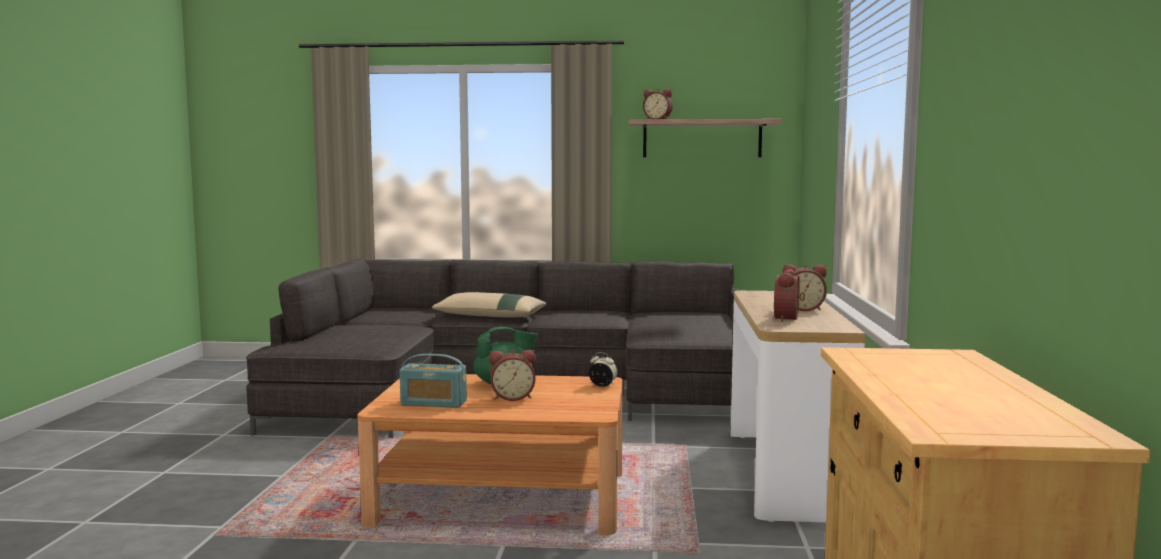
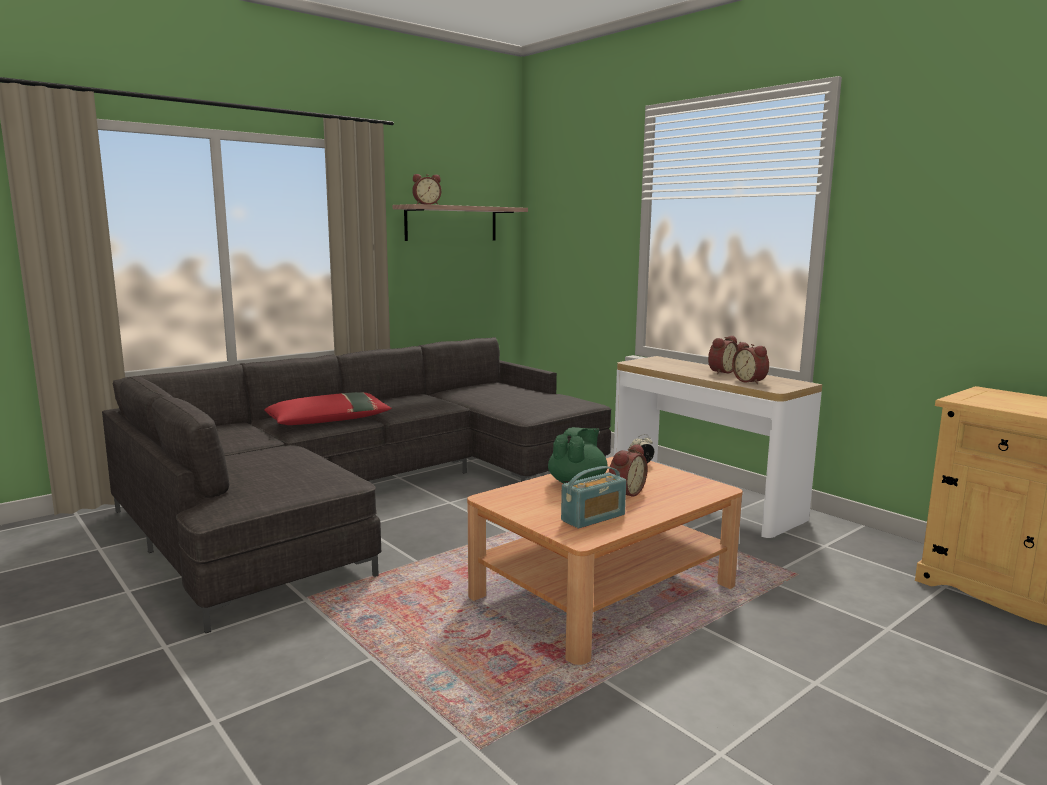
camera: 45 degrees left, 5 degrees up
(489, 316) = (329, 421): beige pillow -> red pillow

